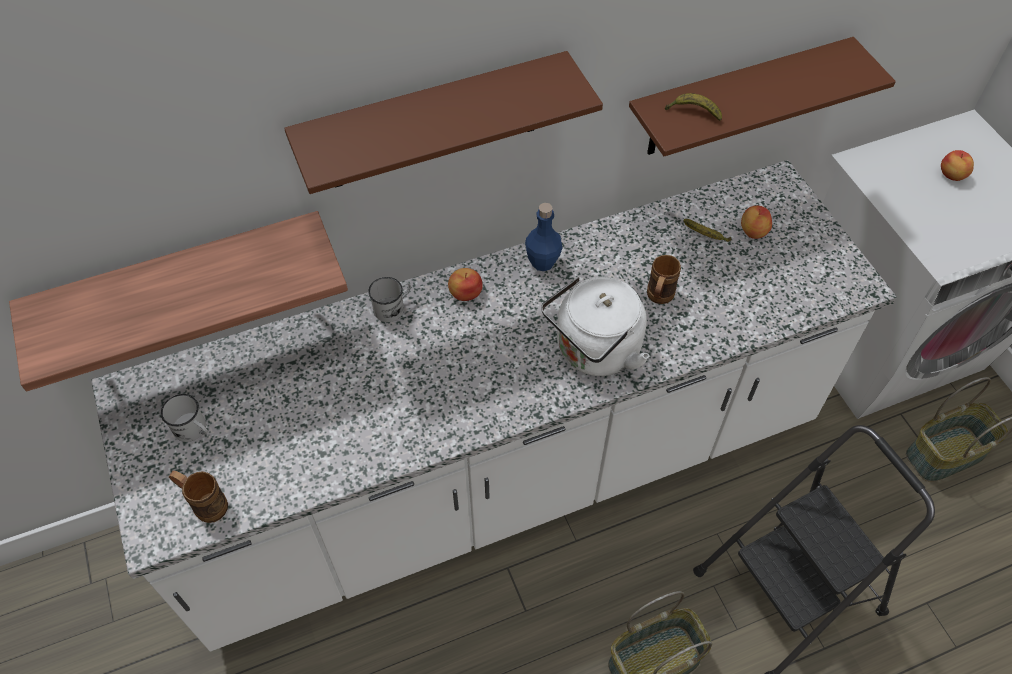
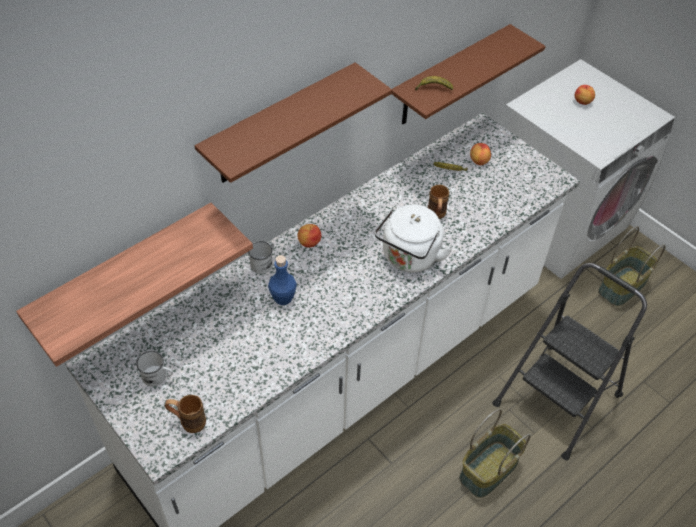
camera: 20 degrees left, 5 degrees down
(542, 262) = (352, 211): blue bottle -> blue bottle (283, 298)

